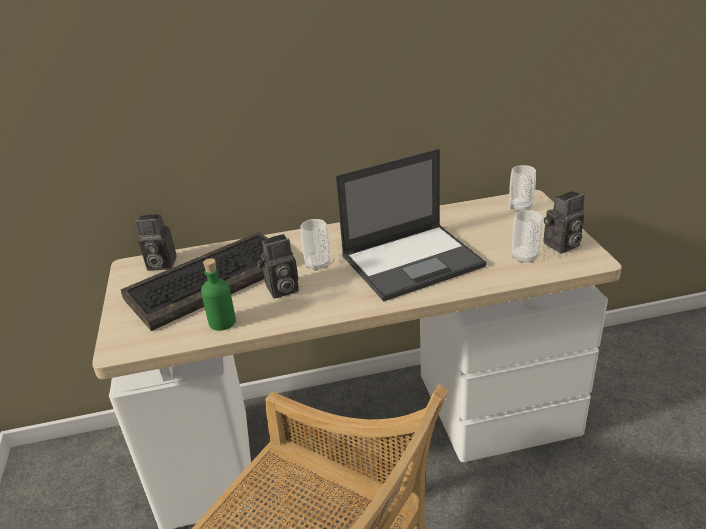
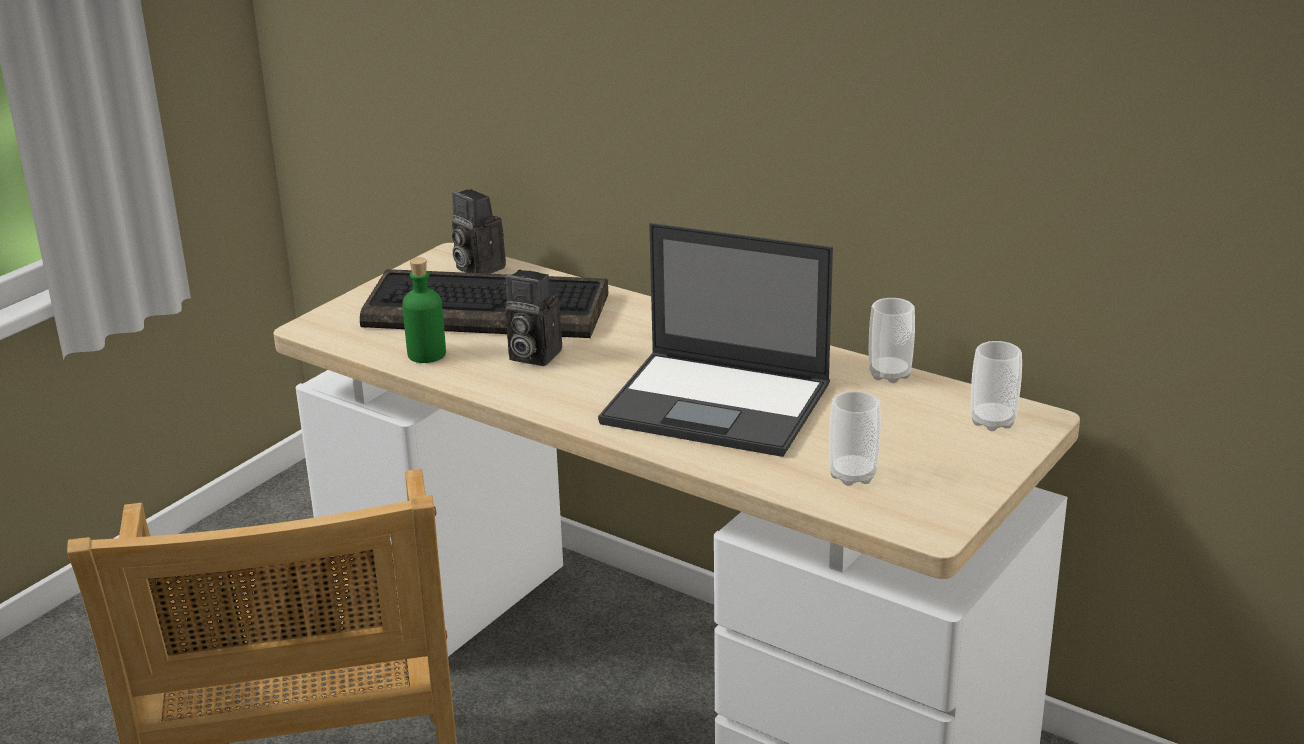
camera: 45 degrees right, 5 degrees down
(318, 265) = (615, 351): cup -> cup (889, 374)
(561, 246) = (931, 491): camera -> none

